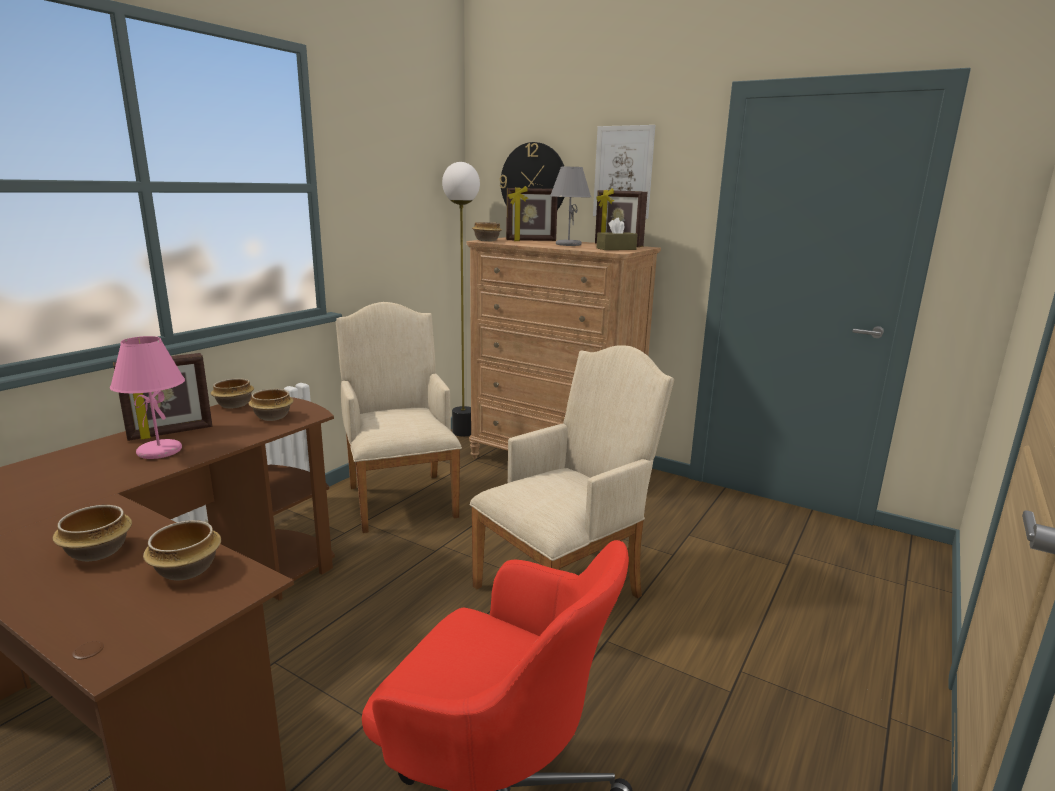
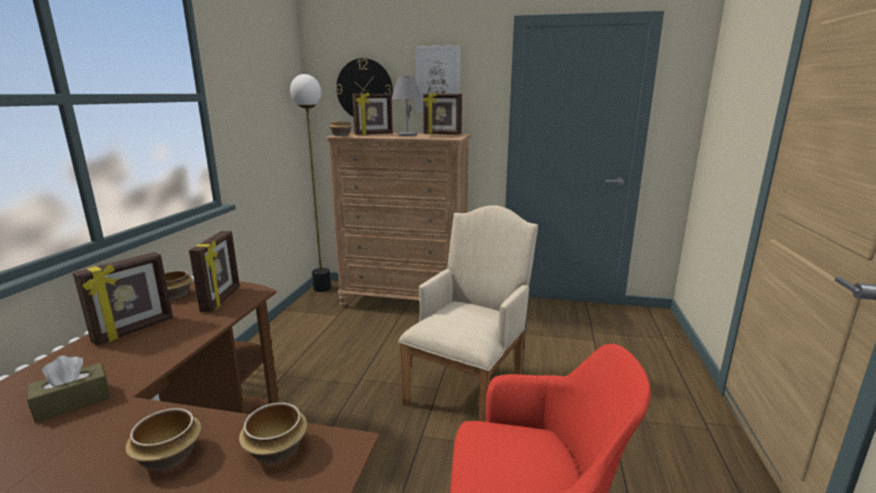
camera: 20 degrees left, 0 degrees up
(159, 452) = (140, 350): pink table lamp -> none
(272, 416) = (222, 299): bowl -> picture frame
(401, 497) = (303, 348): beige armchair -> none
(616, 249) = (447, 136): brown tissue box -> brown tissue box (73, 402)

